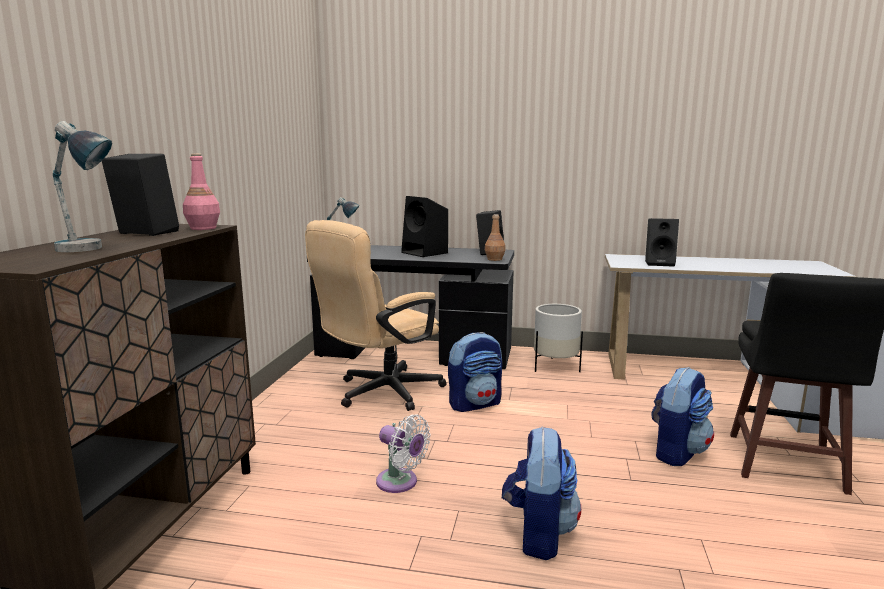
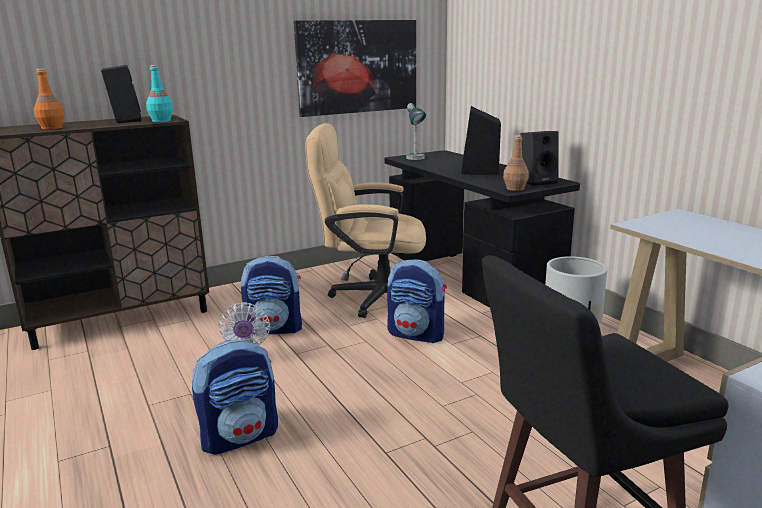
camera: 50 degrees right, 5 degrees up
(88, 250) = (52, 128): table lamp -> orange bottle
(203, 228) = (161, 121): pink bottle -> turquoise bottle
(280, 162) = (357, 67): none -> picture
(660, 263) = (699, 235): black speaker -> none
(677, 452) = (486, 463): backpack -> backpack (275, 328)

